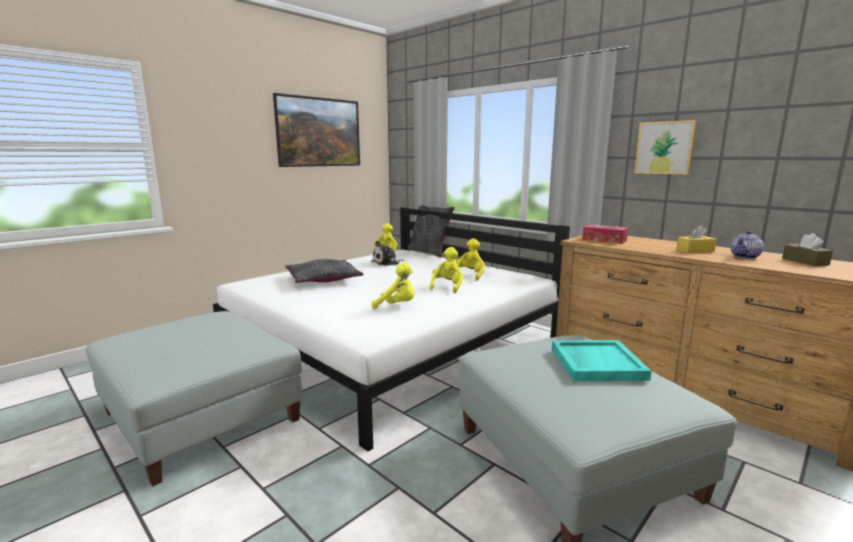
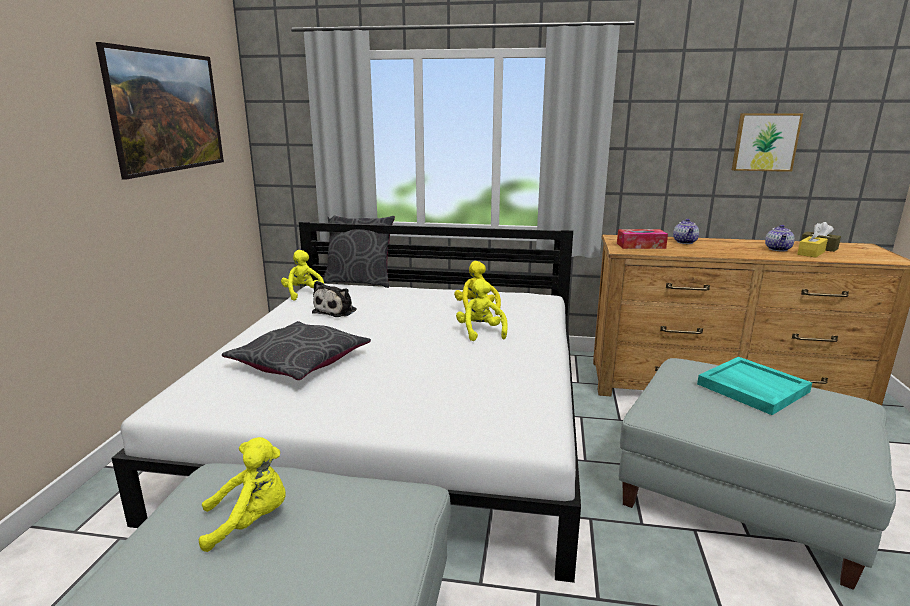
camera: 35 degrees left, 5 degrees up
(397, 306) = (477, 377): yellow plush toy -> yellow plush toy (250, 521)
(656, 243) = (685, 242): none -> teapot
(665, 148) = (667, 138): picture -> picture (765, 142)
(695, 250) = (733, 248): yellow tissue box -> yellow tissue box (811, 253)

